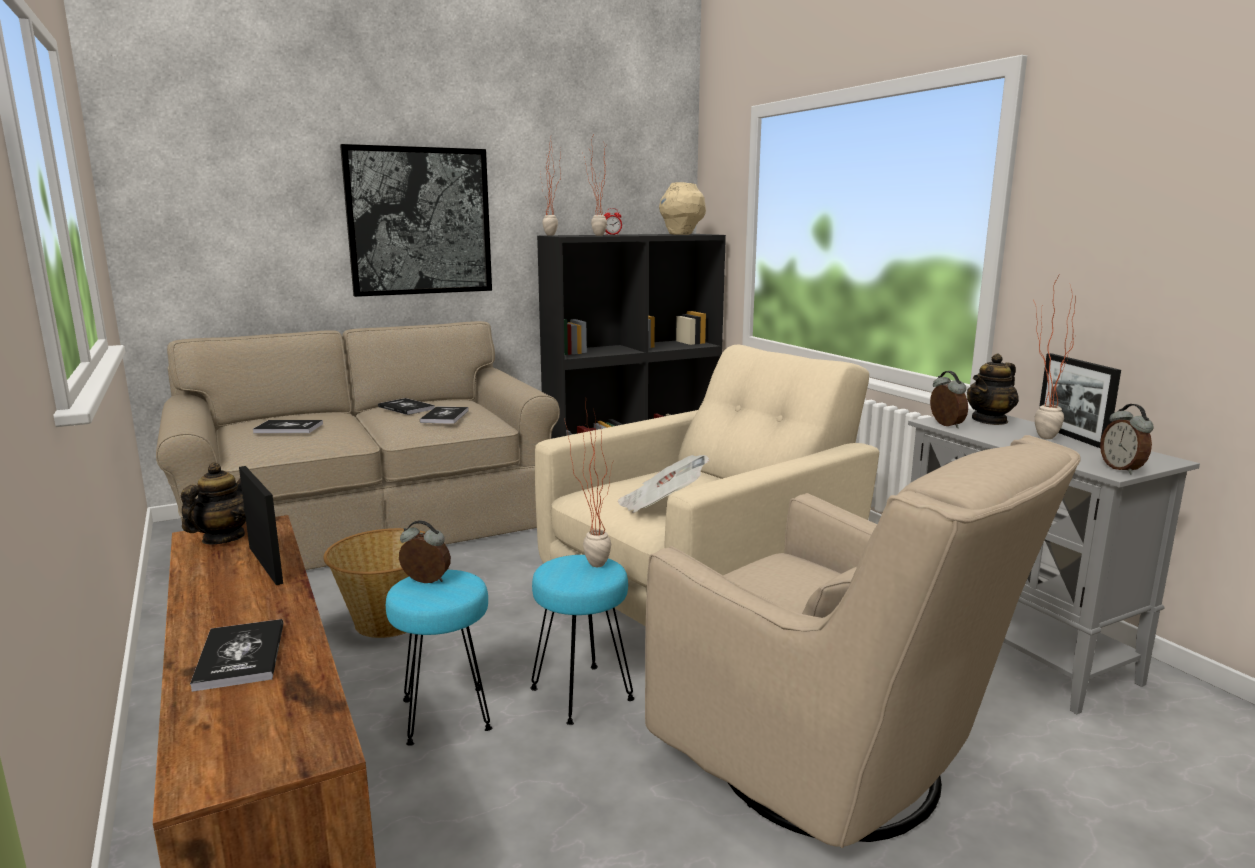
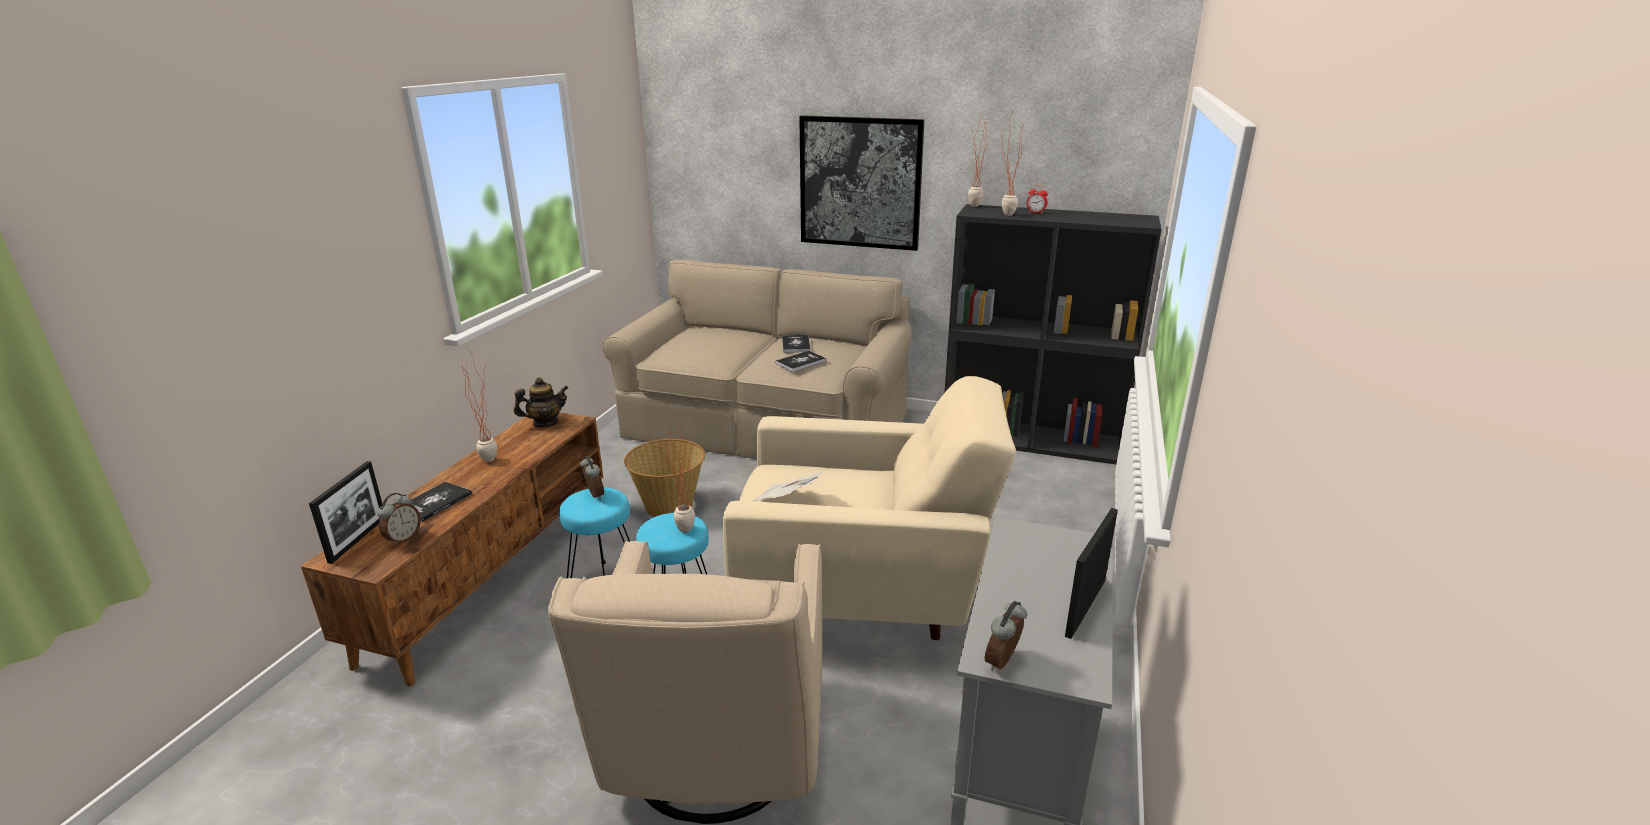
camera: 45 degrees right, 10 degrees up
(265, 565) = (529, 450): picture frame -> picture frame (358, 539)
(288, 428) = (700, 343): book -> none
(681, 234) = (1114, 220): beige vase -> none
(945, 425) = (1006, 537): alarm clock -> alarm clock (403, 538)
(990, 420) = (1068, 552): teapot -> none
(1037, 436) = (1051, 590): potted plant -> potted plant (491, 457)

